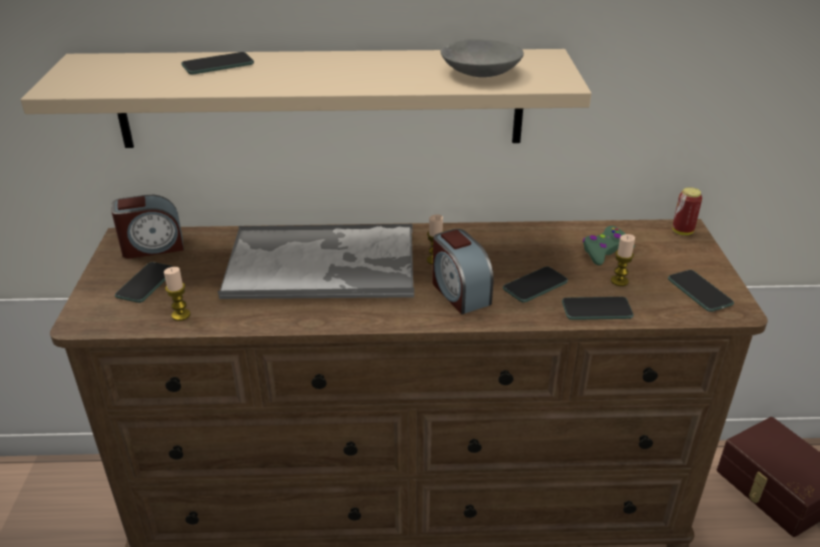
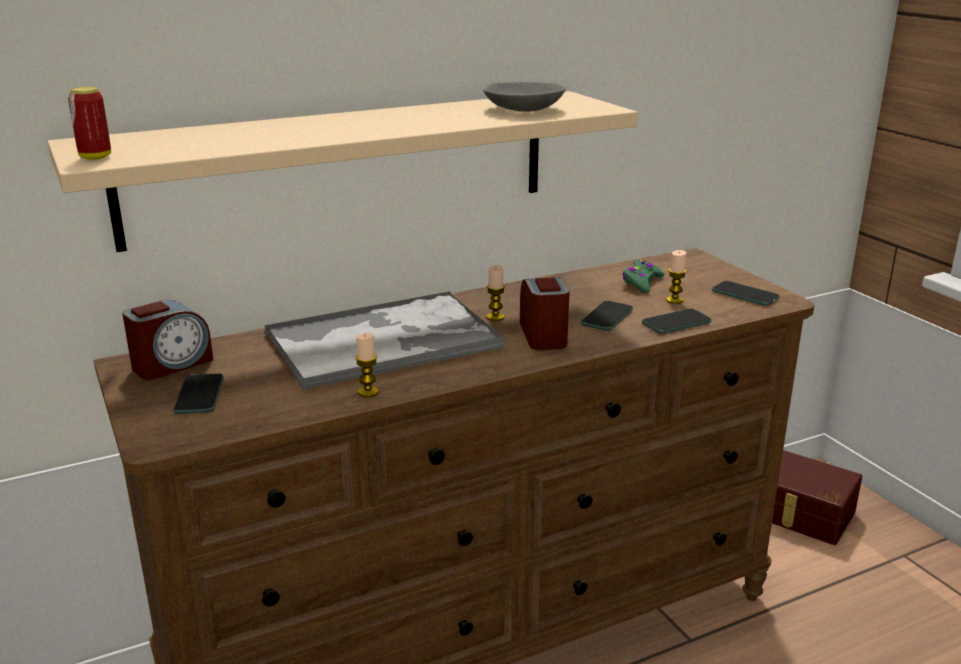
camera: 25 degrees left, 10 degrees down
(181, 315) = (272, 411): candle -> candle (368, 392)
(218, 65) = (252, 130): phone -> none
(459, 292) = (544, 335): alarm clock -> alarm clock turned 135 degrees counterclockwise
(682, 231) = (691, 258): can -> can (95, 157)

